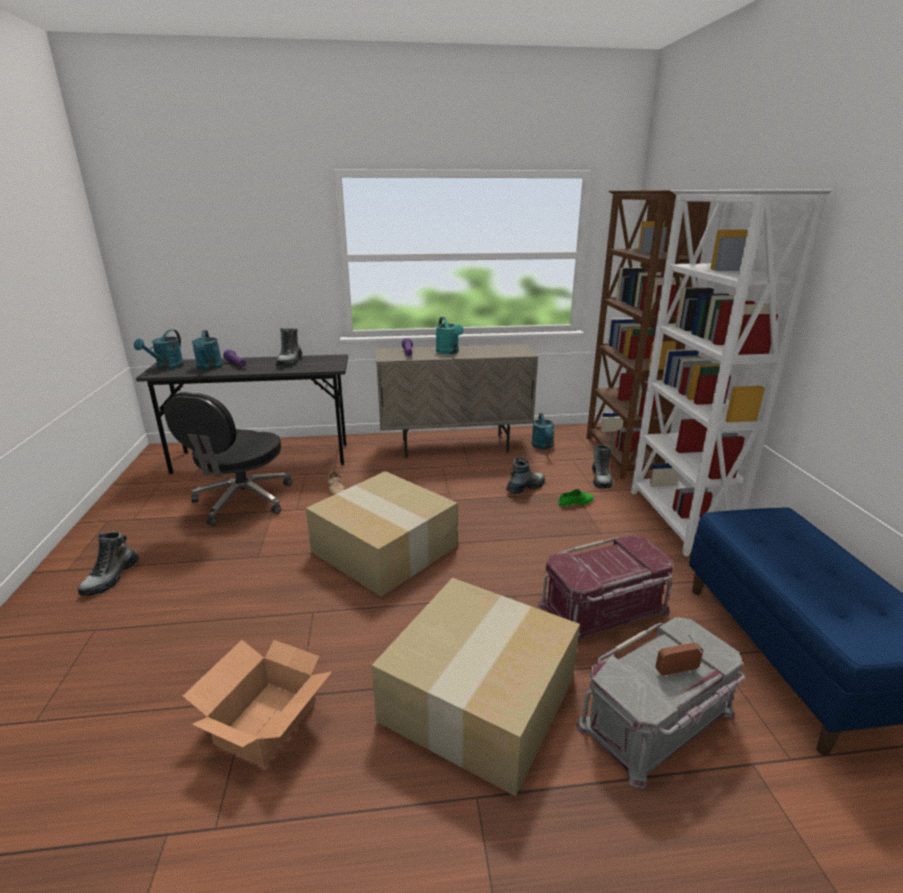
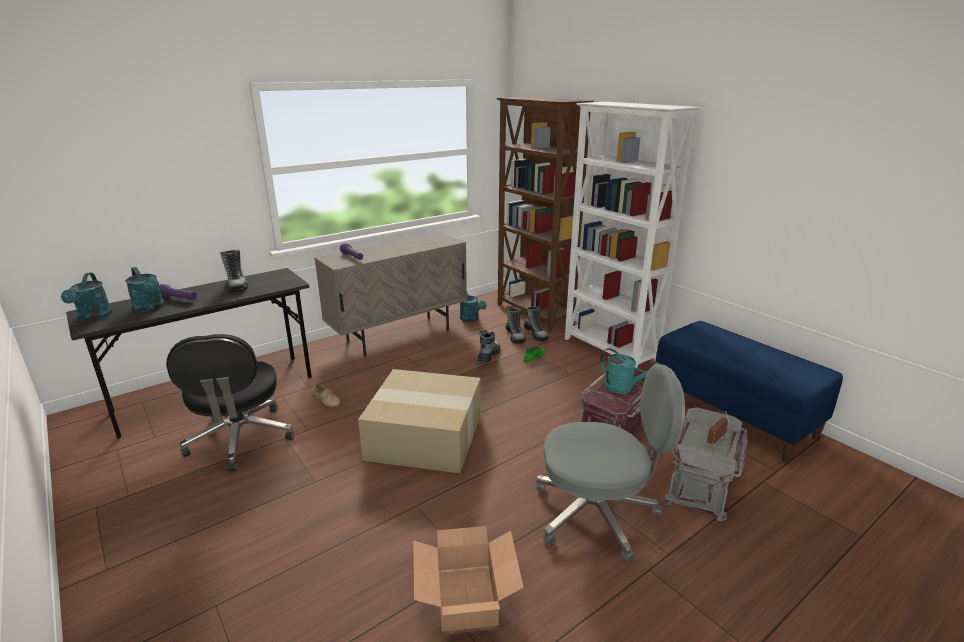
camera: 30 degrees left, 0 degrees up
(111, 578) = (174, 556): boot -> boot (515, 336)
(449, 352) = (388, 250): turquoise watering can -> turquoise watering can (624, 388)
(480, 701) = (597, 513): cardboard box -> grey office chair

